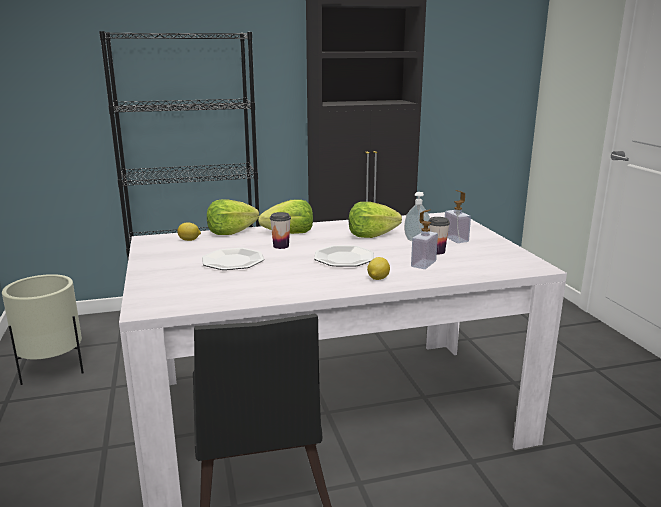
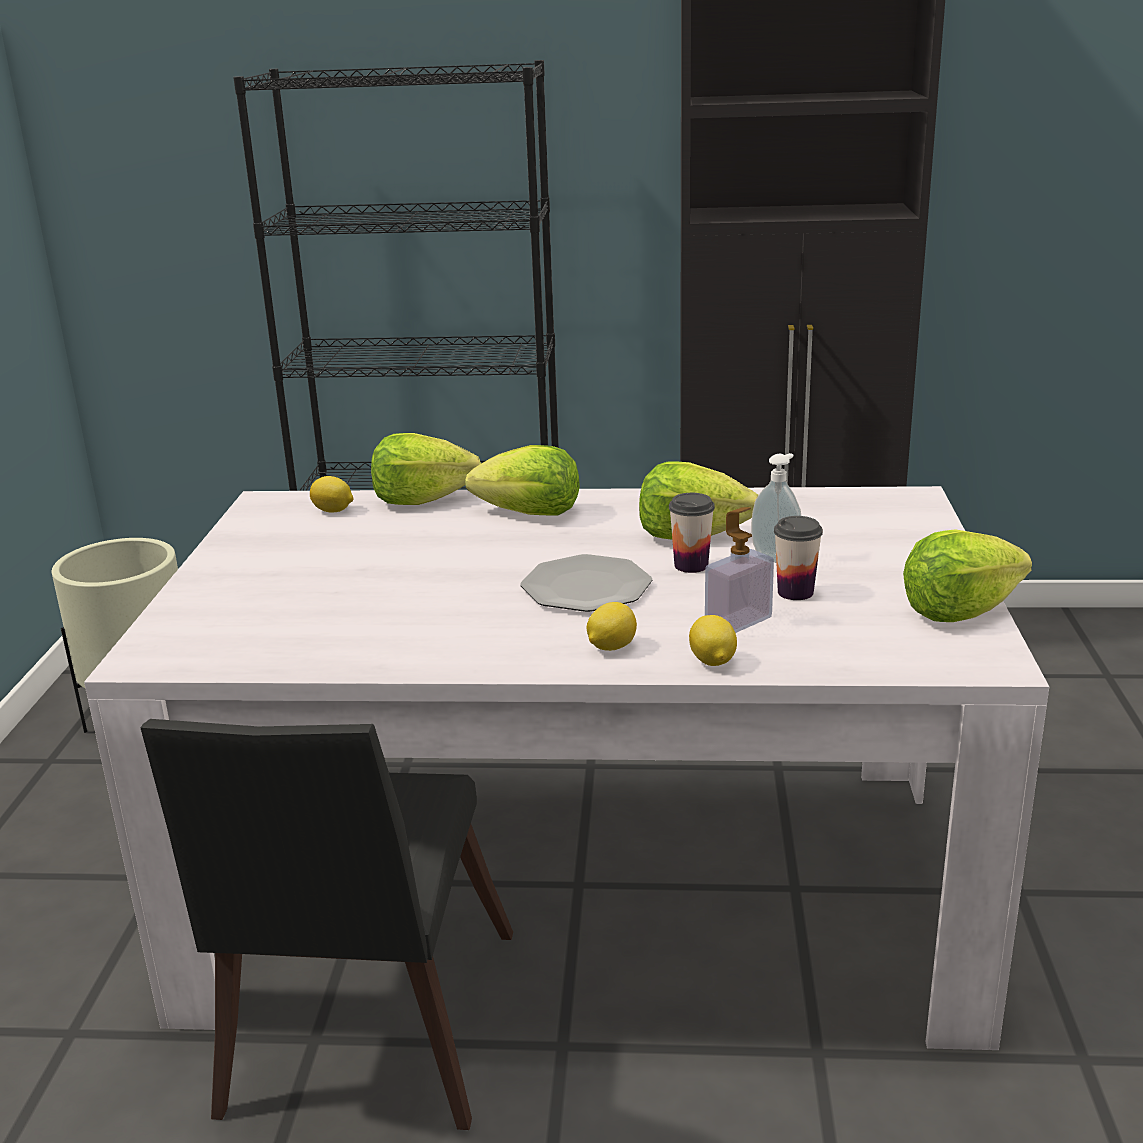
camera: 20 degrees right, 5 degrees up
(233, 261) = (372, 570): plate -> none
(281, 246) = (488, 543): cup -> cup (691, 565)
(427, 279) = (712, 662): none -> lemon
(455, 239) = (867, 563): soap dispenser -> none
(508, 251) = (959, 611): none -> lettuce

